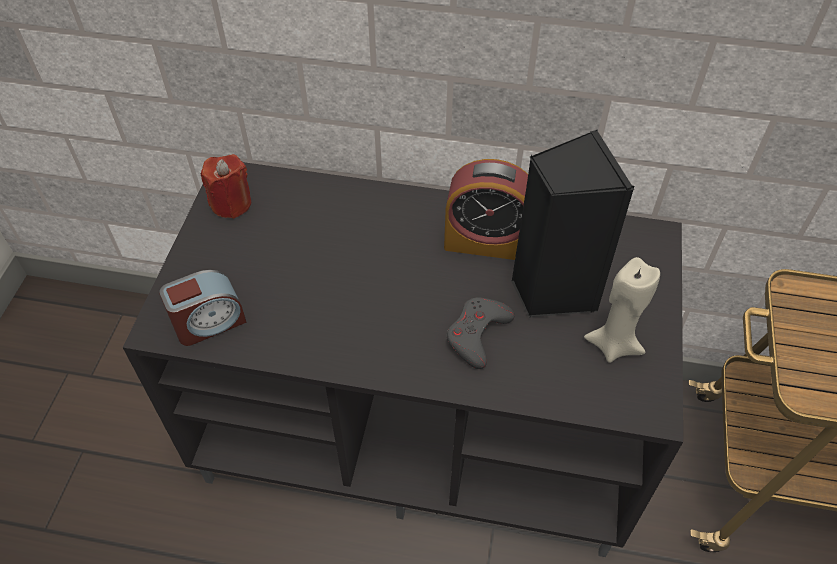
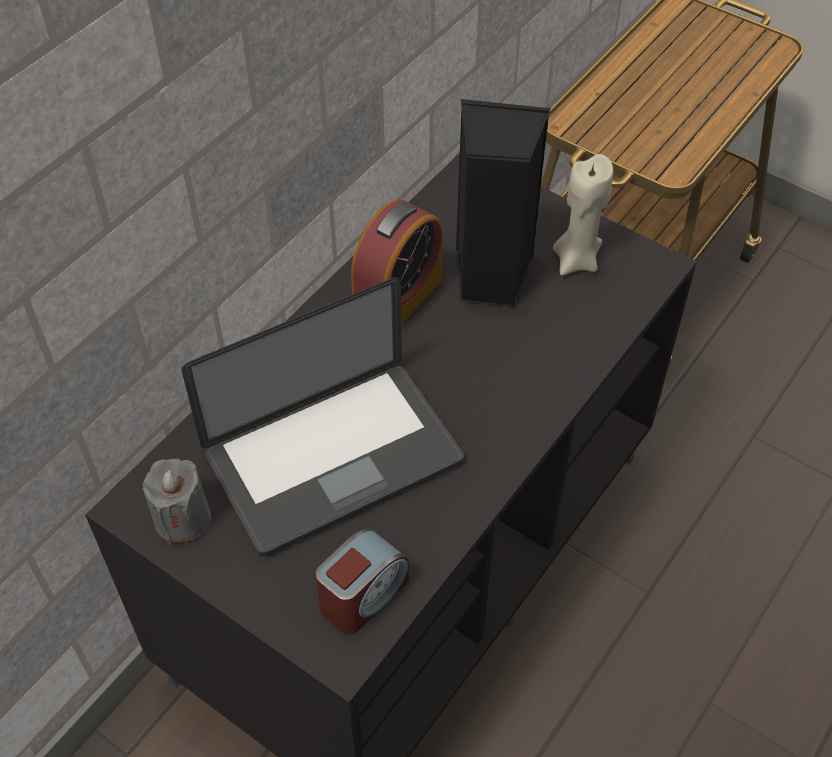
camera: 65 degrees left, 0 degrees up
(209, 322) = (363, 595): alarm clock -> alarm clock turned 45 degrees clockwise
(231, 203) = (182, 519): red candle -> grey candle
(317, 261) = (334, 459): none -> laptop
(477, 334) = (512, 355): grey game controller -> none

